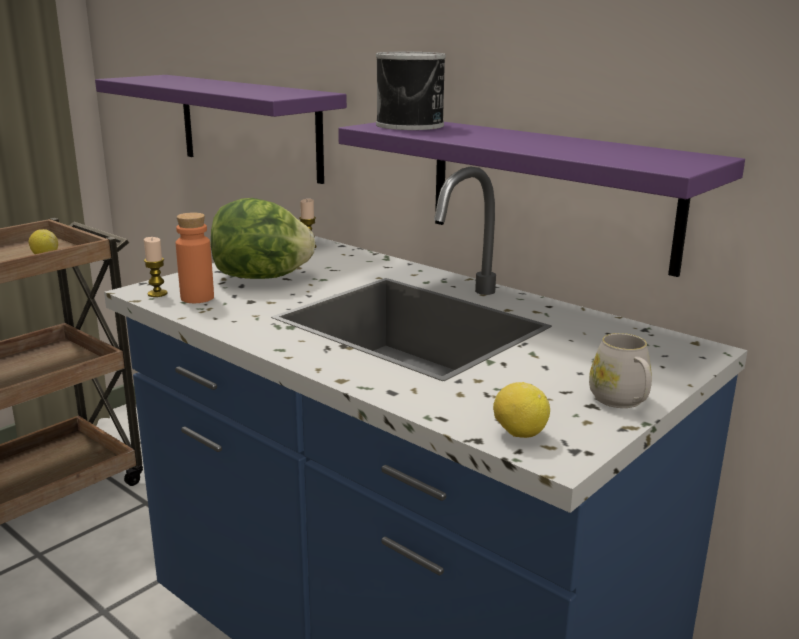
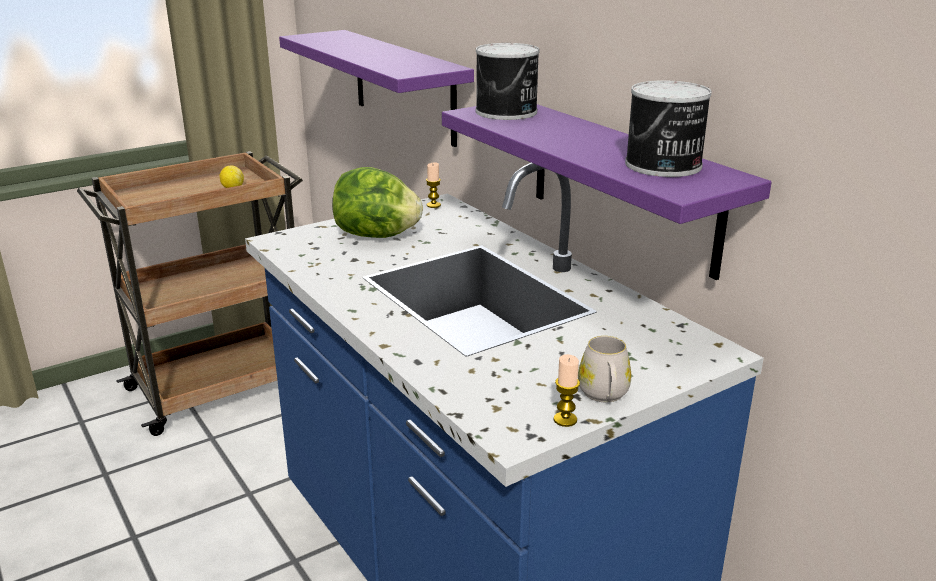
camera: 15 degrees right, 5 degrees up
(157, 294) = (284, 244): candle -> candle (565, 420)
(197, 298) = (313, 252): orange bottle -> none
(519, 434) = (495, 414): lemon -> none
(627, 152) = (664, 165): none -> can

